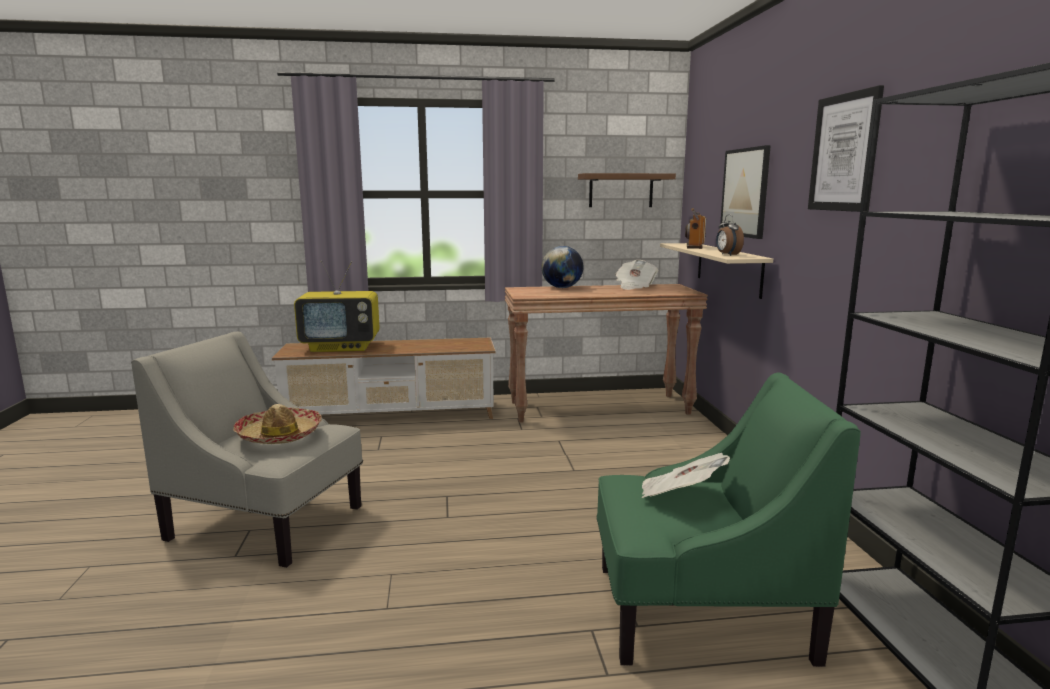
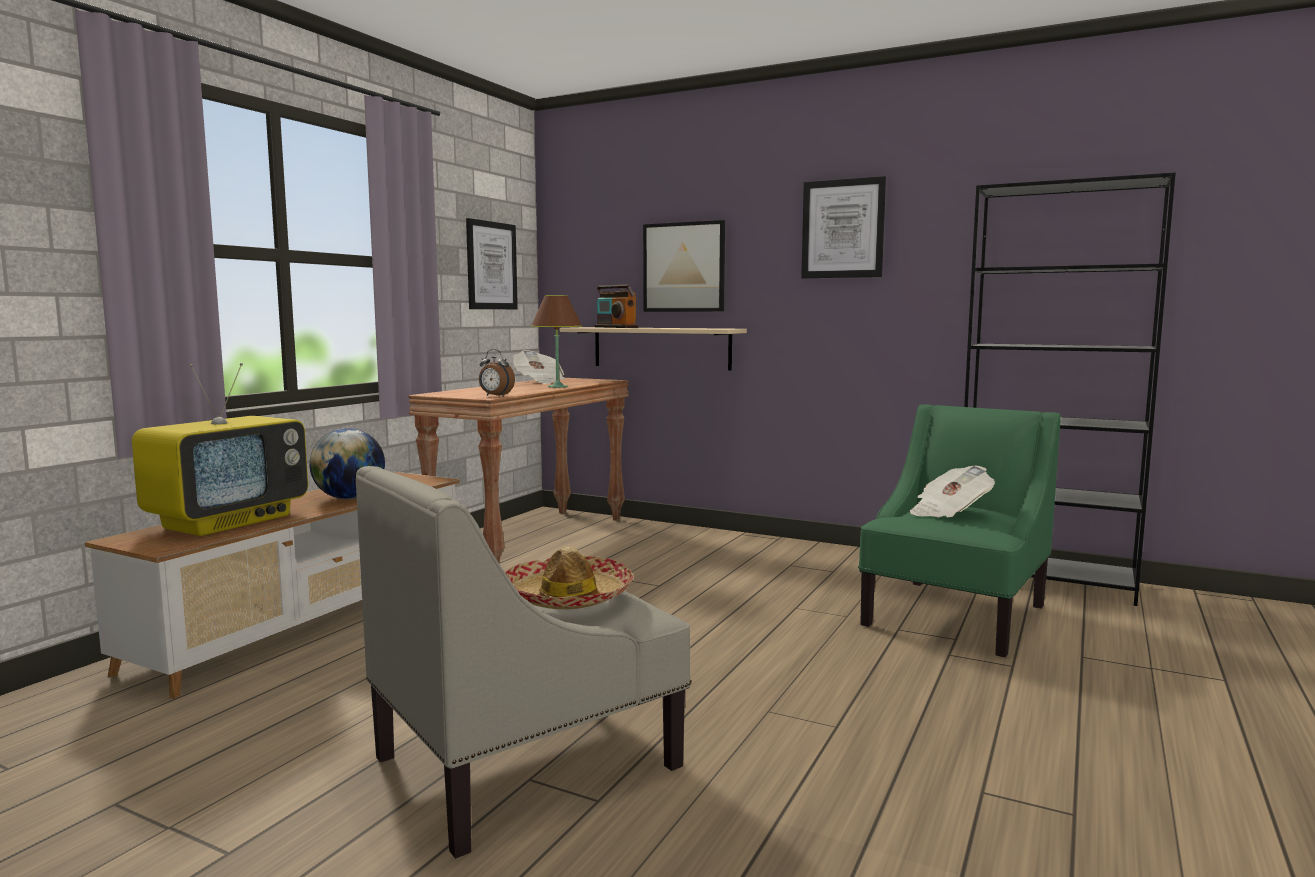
camera: 55 degrees left, 5 degrees down
(562, 287) = (477, 389): globe -> globe (349, 498)
(615, 293) = (557, 386): none -> brown table lamp
(621, 190) = (491, 265): brown shelf -> picture
(727, 255) = (702, 328): alarm clock -> alarm clock (495, 396)

